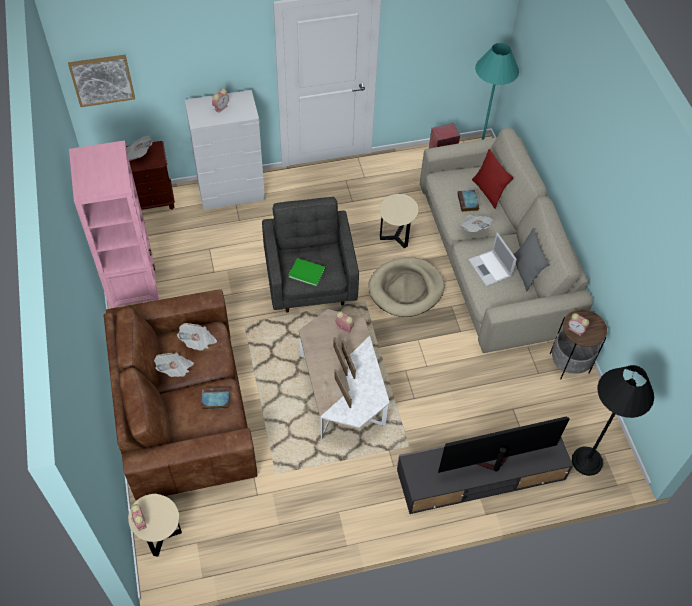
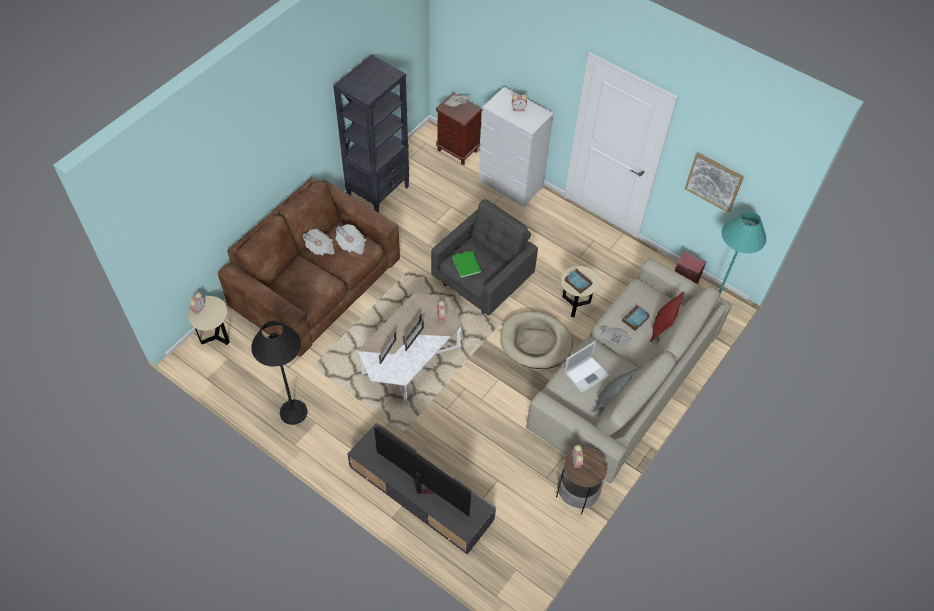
camera: 50 degrees right, 0 degrees up
(102, 80) = (455, 32): picture -> picture (714, 181)
(134, 290) = (378, 192): pink bookcase -> black bookcase
(215, 400) = (316, 284): book -> book (577, 282)
(490, 269) = (586, 373): laptop -> laptop turned 150 degrees counterclockwise
(587, 461) = (498, 561): black floor lamp -> black floor lamp (293, 412)

